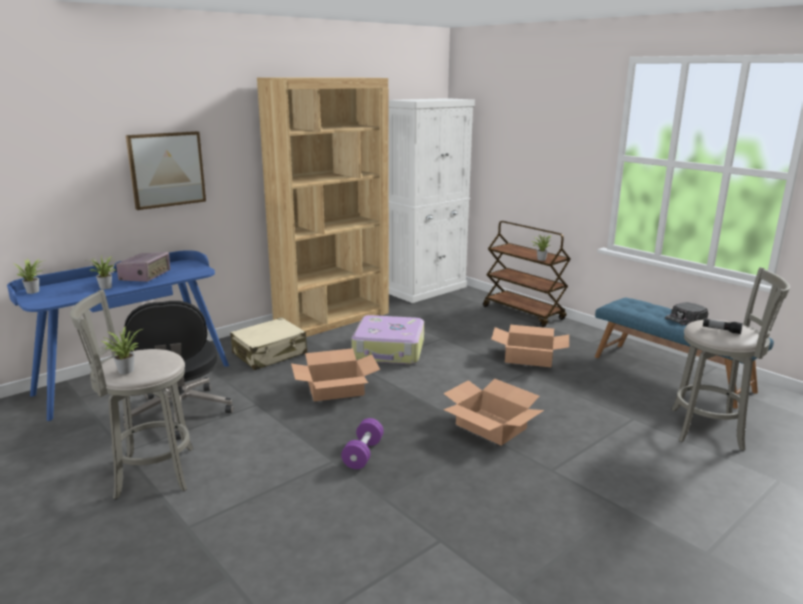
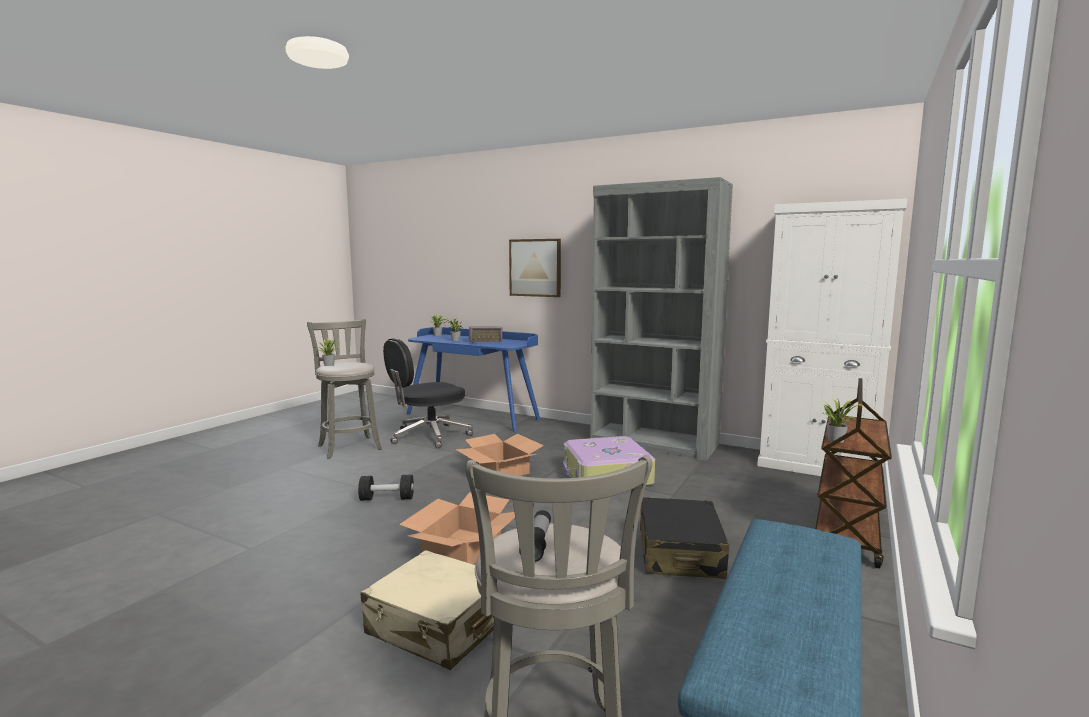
camera: 70 degrees right, 10 degrees down
(270, 354) = (549, 438): beige suitcase -> beige suitcase (438, 626)
(333, 319) = (654, 443): brown bookcase -> grey bookcase
(363, 454) = (387, 499): purple dumbbell -> black dumbbell
(528, 357) = (680, 553): cardboard box -> black suitcase
(685, 318) = (797, 595): black cap -> none

